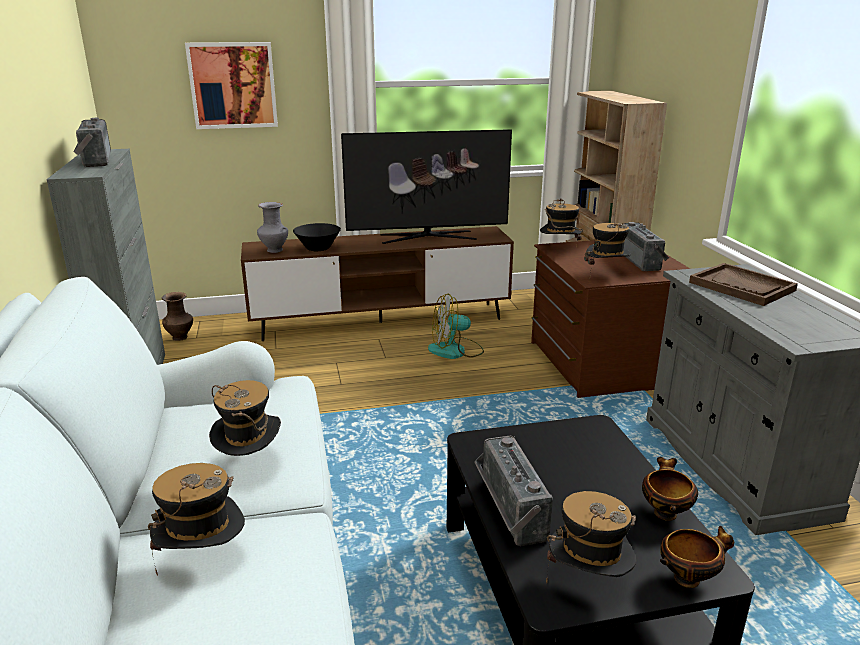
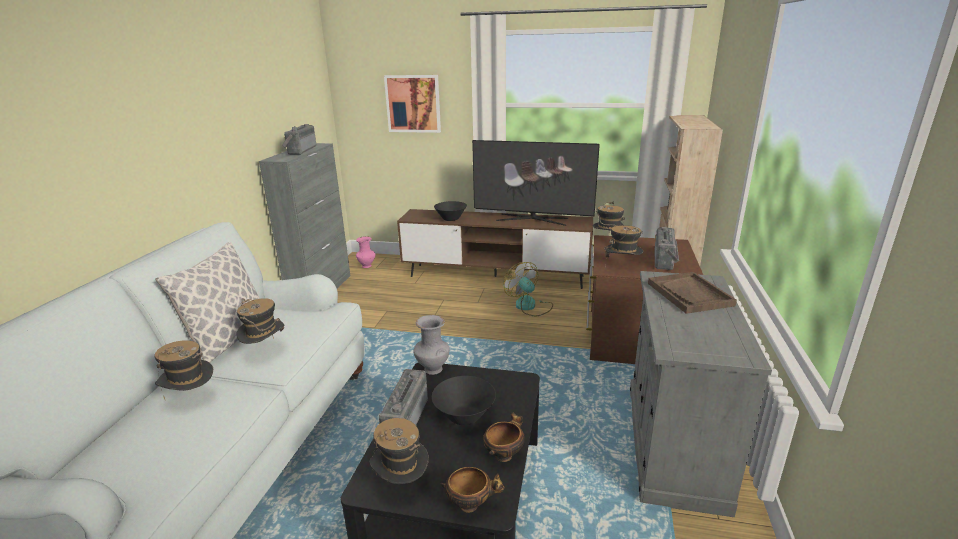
camera: 25 degrees right, 0 degrees up
(162, 461) = (229, 338): none -> pillow
(180, 337) = (367, 266): brown vase -> pink vase
(274, 250) = (422, 217): grey vase -> grey vase (432, 369)
(455, 351) = (529, 306): fan -> fan turned 45 degrees clockwise
(575, 483) = (464, 416): none -> black bowl

